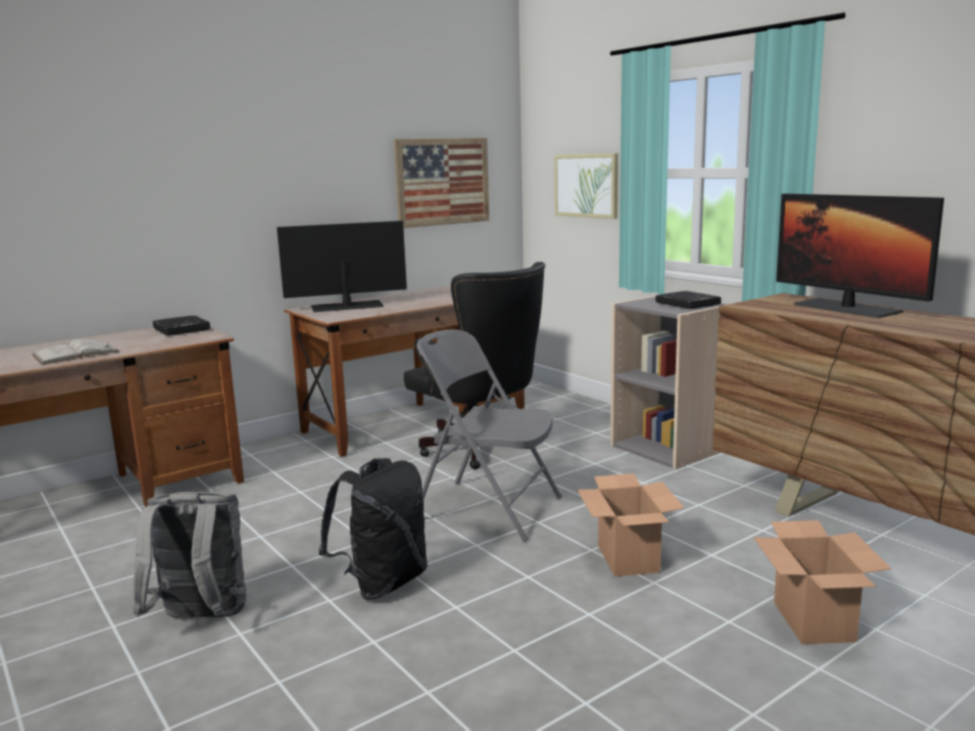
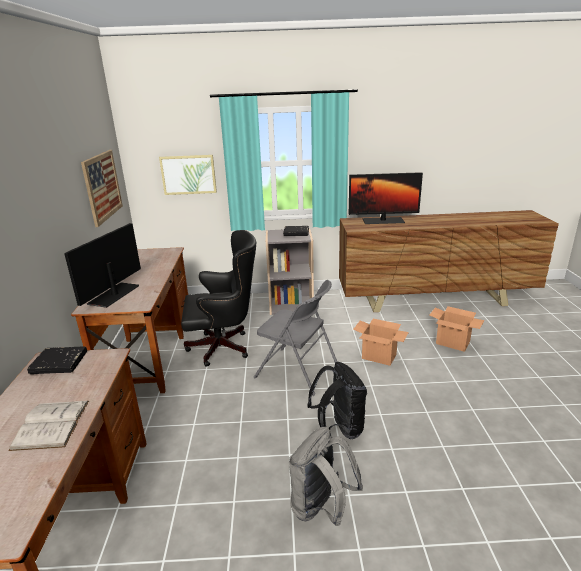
camera: 55 degrees left, 10 degrees up
(488, 509) = (296, 371): grey chair -> grey chair turned 120 degrees counterclockwise

